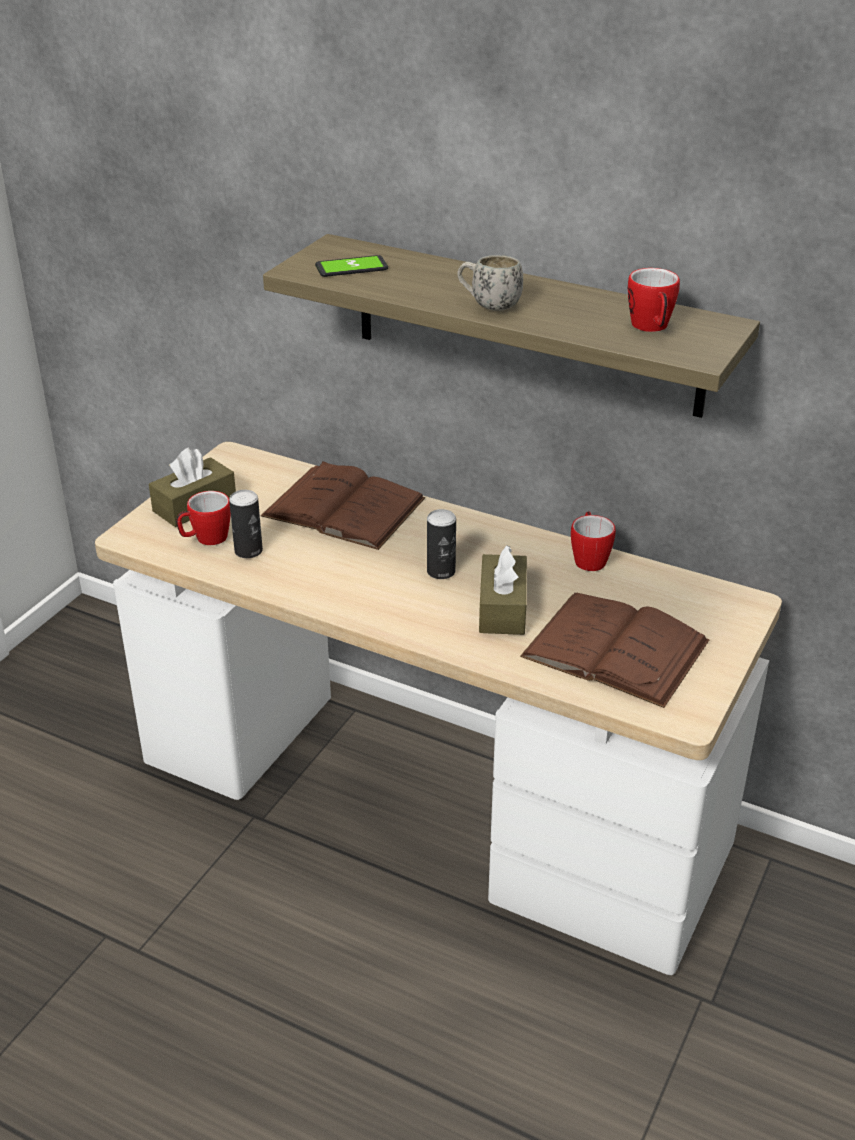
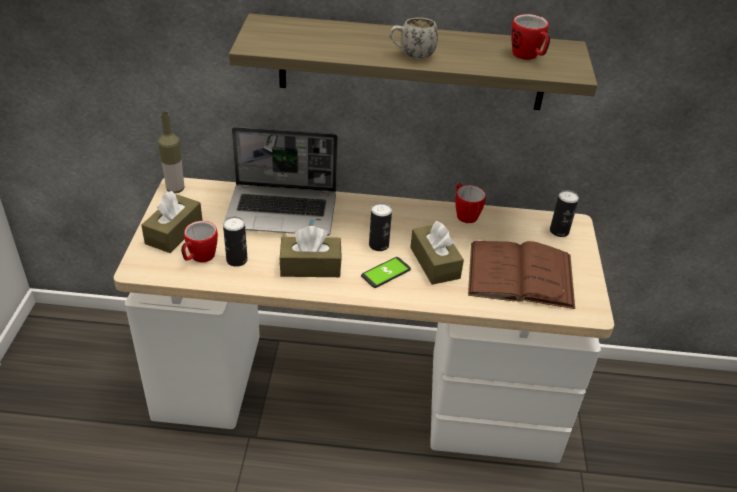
camera: 25 degrees left, 5 degrees up
(228, 457) = (175, 189): none -> bottle
(334, 577) = (310, 266): none -> brown tissue box
(343, 507) = (283, 211): brown book -> laptop
(351, 268) = (291, 39): phone -> phone (386, 273)
(716, 607) = (559, 231): none -> can

